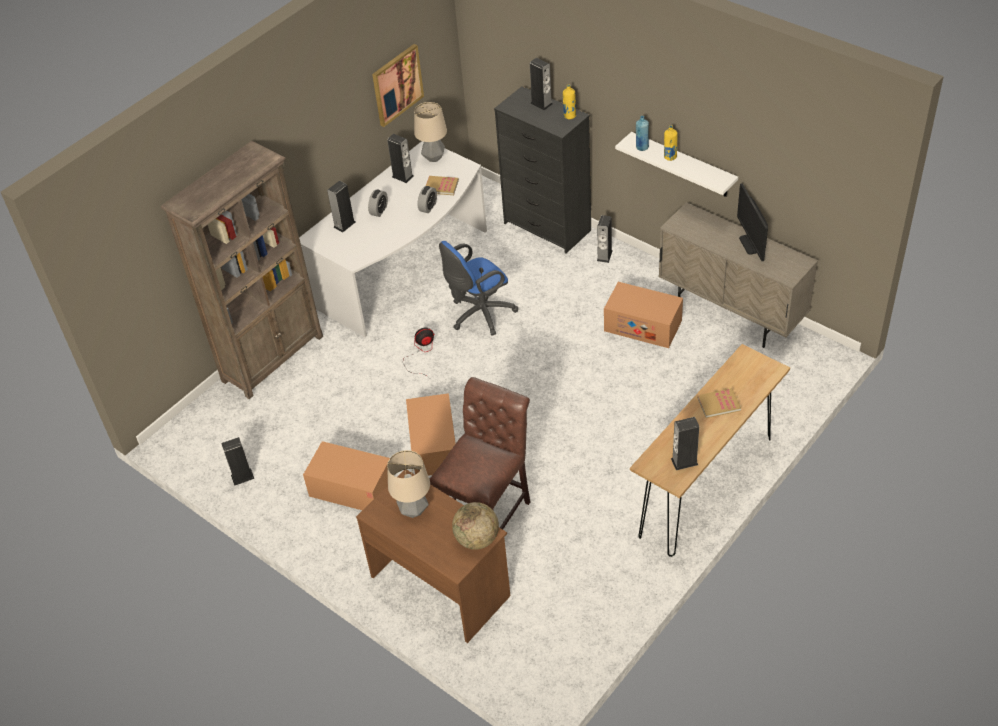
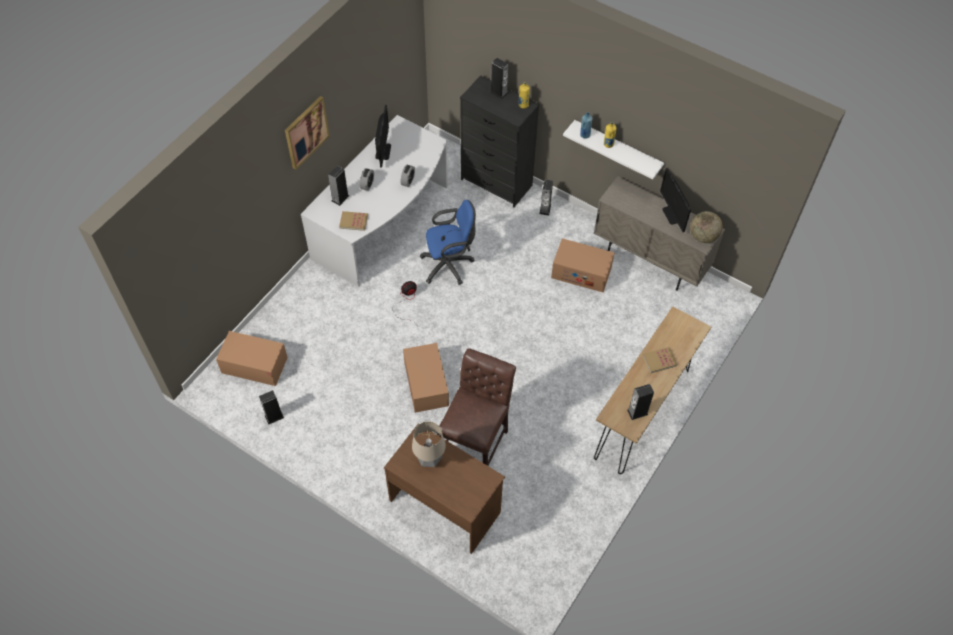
camera: 10 degrees left, 10 degrees up
(273, 358) = (285, 308): brown bookcase -> none
(352, 488) = (364, 424): cardboard box -> cardboard box (254, 365)
(397, 84) = (378, 78): picture -> picture (306, 132)
(402, 176) = (383, 151): speaker -> monitor
(433, 158) = (406, 133): table lamp -> none
(441, 186) = (416, 161): book -> book (353, 221)
(477, 539) = (482, 483): globe -> globe (703, 236)
(479, 315) = (449, 265): blue office chair -> blue office chair turned 150 degrees counterclockwise

